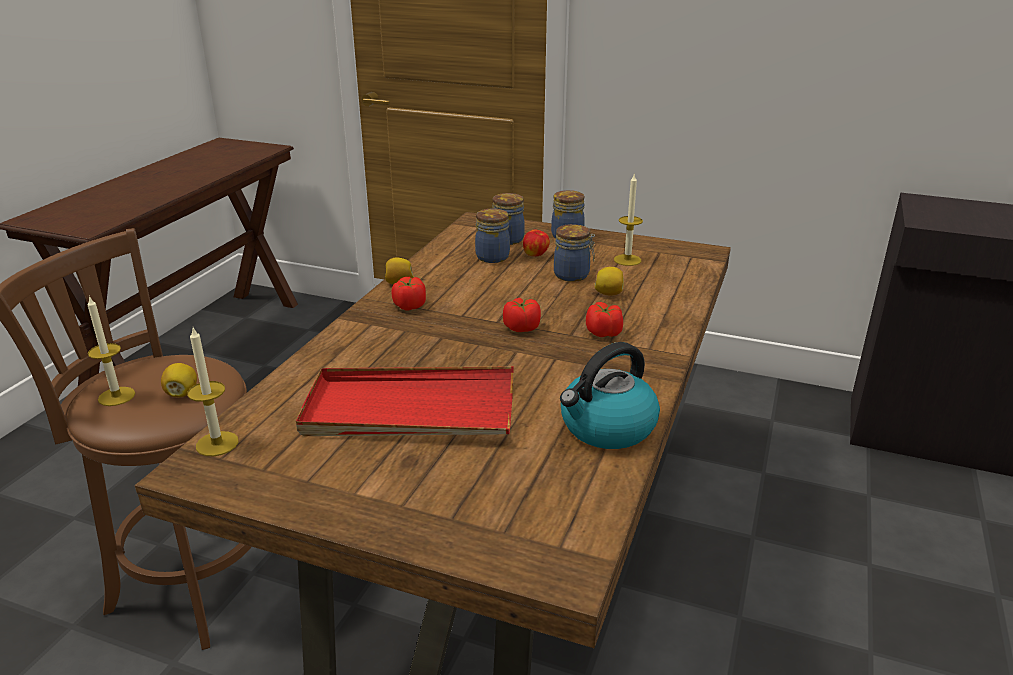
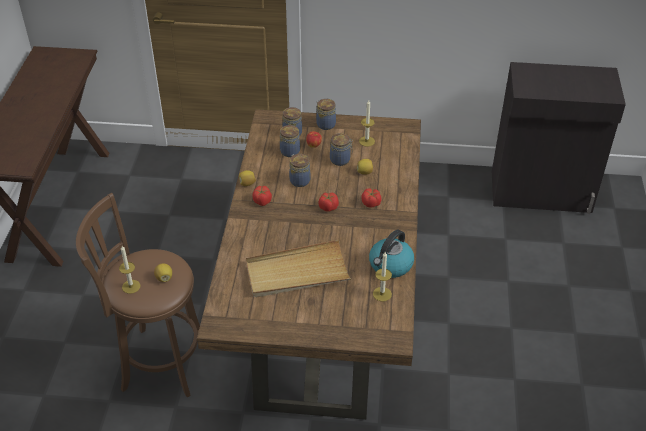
camera: 15 degrees left, 15 degrees up
(217, 444) = (219, 309): candle -> candle (382, 294)
(409, 410) = (297, 272): red tray -> beige tray
(488, 289) = (299, 180): none -> jar

